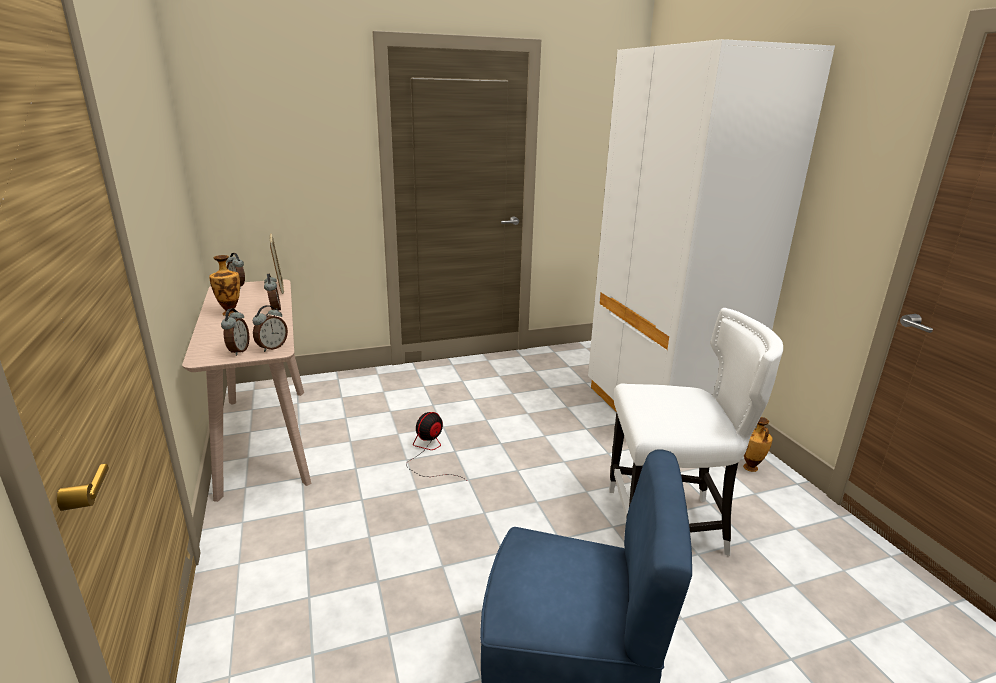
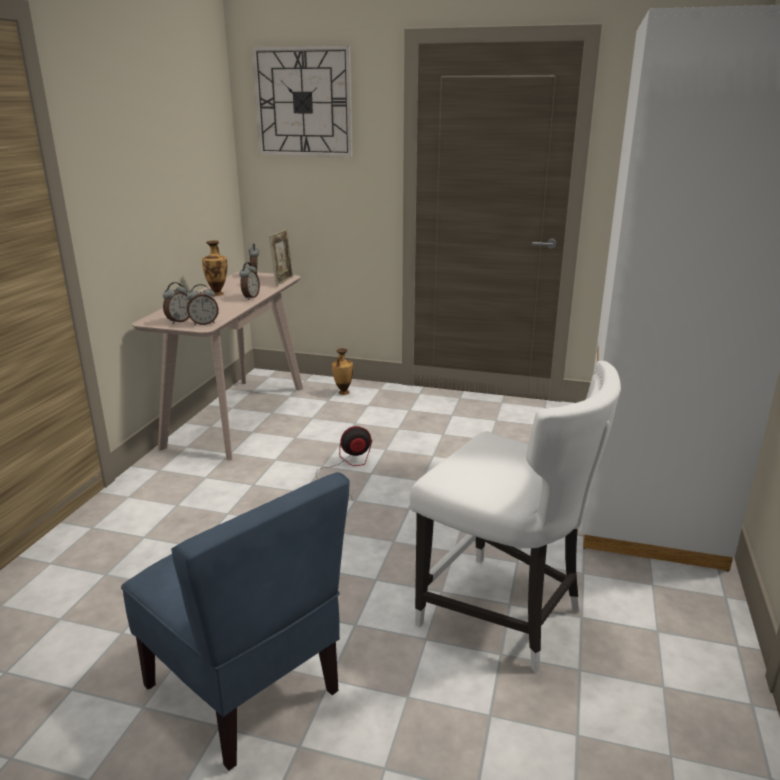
camera: 35 degrees right, 0 degrees up
(267, 100) = (303, 102): none -> wall clock
(750, 468) = (689, 604): vase -> vase (343, 393)

